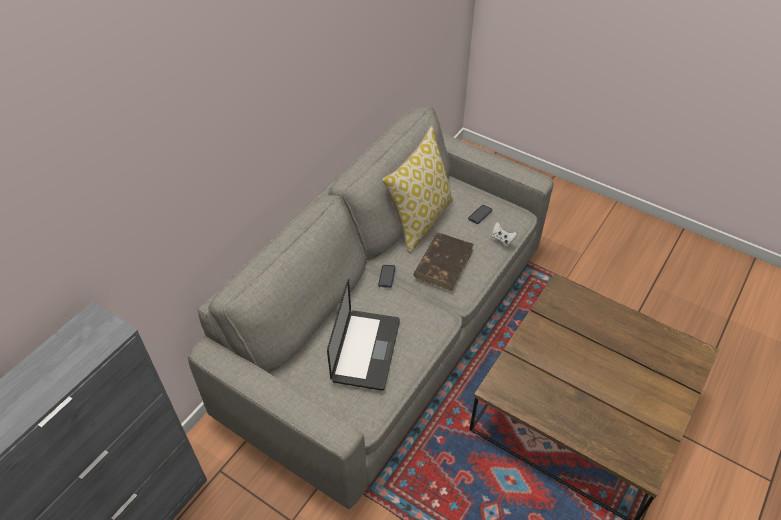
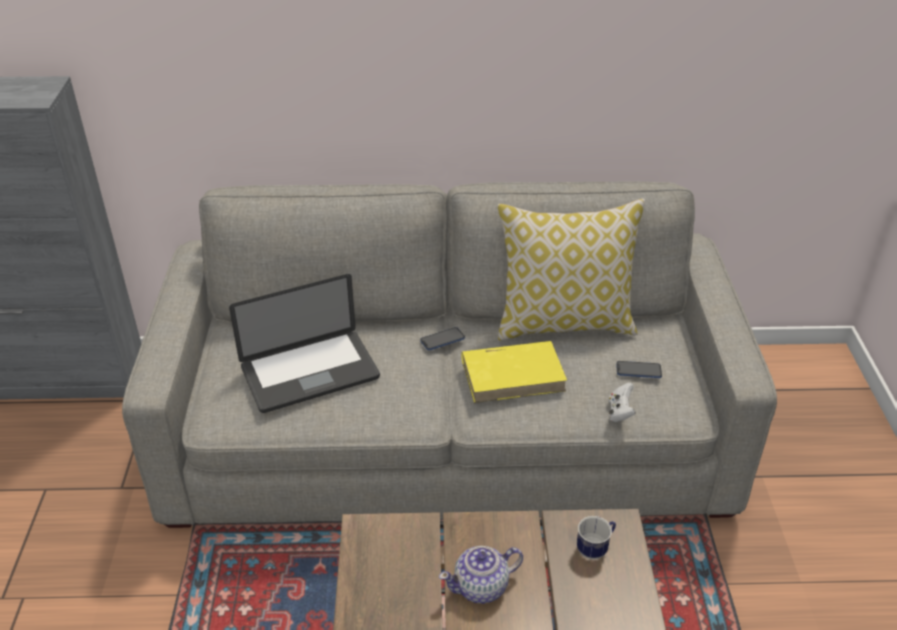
camera: 55 degrees right, 10 degrees down
(444, 263) = (513, 375): brown book -> yellow book
(562, 359) = (482, 587): none -> teapot
(568, 303) = (595, 548): none -> mug

